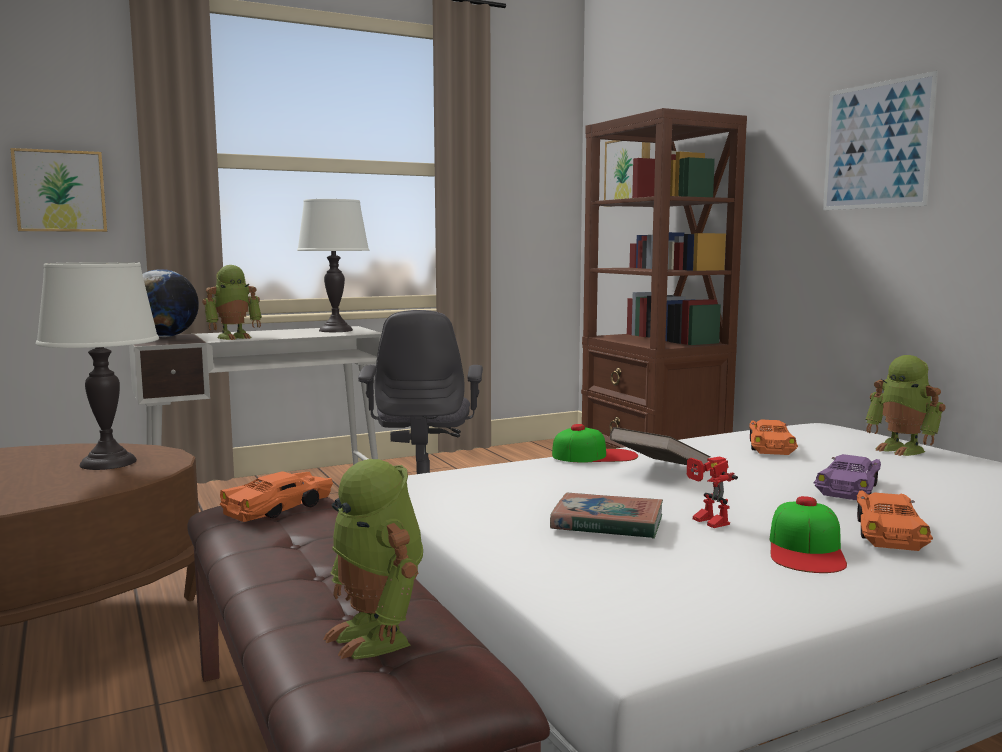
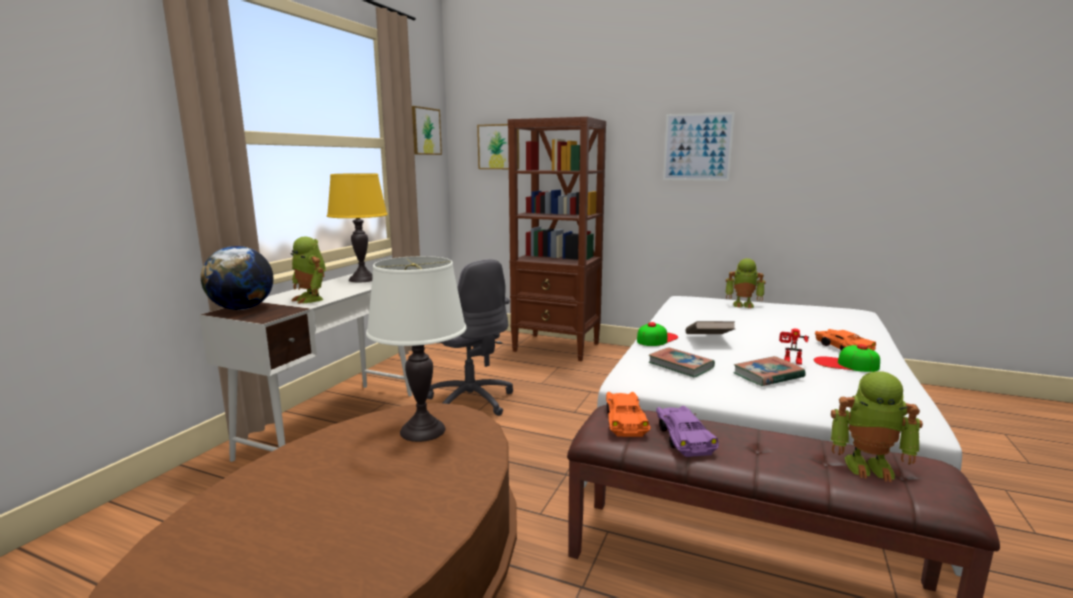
camera: 40 degrees left, 5 degrees up
(60, 191) = (94, 172): picture -> picture (423, 131)
(234, 337) = (311, 299): toy robot -> toy robot turned 120 degrees clockwise
(335, 330) = (362, 279): white table lamp -> yellow table lamp
(524, 485) = (680, 365): none -> book
(770, 446) = (701, 315): orange toy car -> none
(806, 549) = (845, 364): cap -> cap turned 135 degrees clockwise
(850, 488) = (784, 330): purple toy car -> purple toy car (683, 438)

